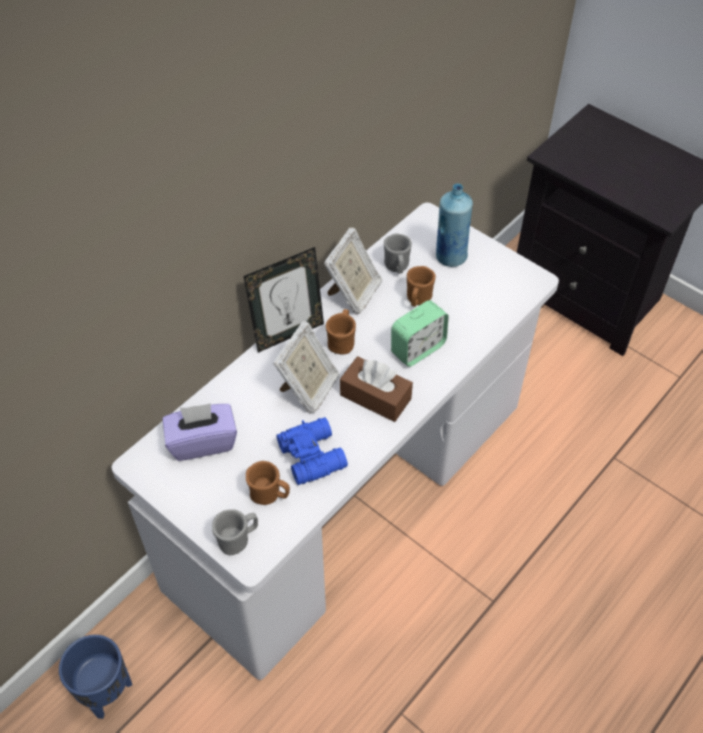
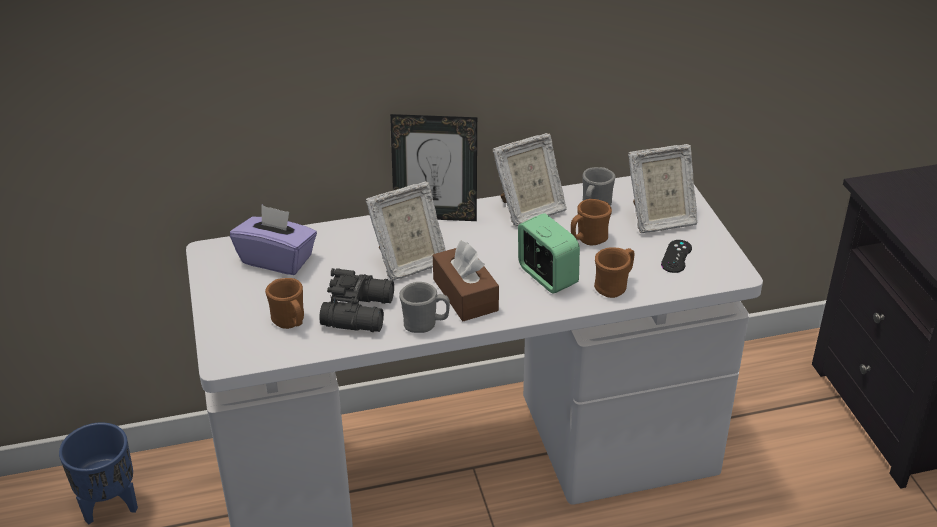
camera: 35 degrees right, 15 degrees down
(238, 539) = (230, 341): grey mug -> grey mug (425, 324)
(313, 454) = (360, 311): blue binoculars -> black binoculars
(342, 341) = (479, 241): brown mug -> brown mug (614, 286)
(418, 349) = (547, 276): alarm clock -> alarm clock turned 120 degrees counterclockwise
(450, 256) = (659, 220): blue bottle -> picture frame
(488, 284) = (676, 256): none -> black game controller

